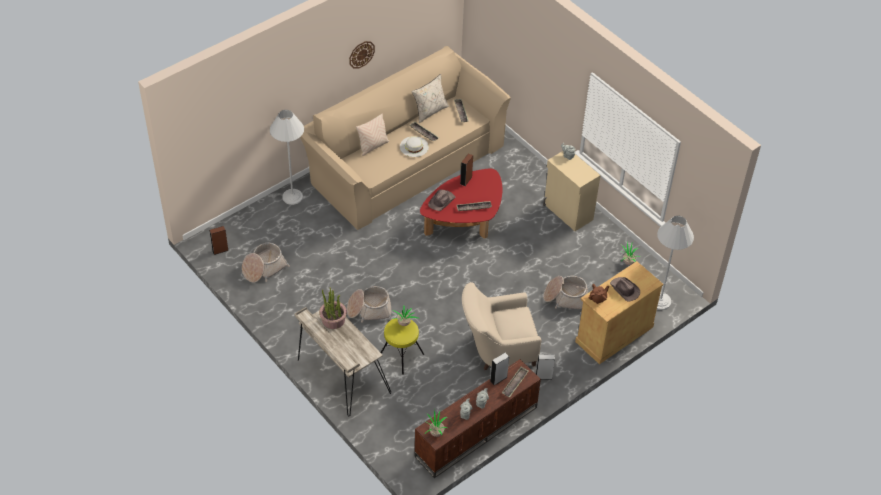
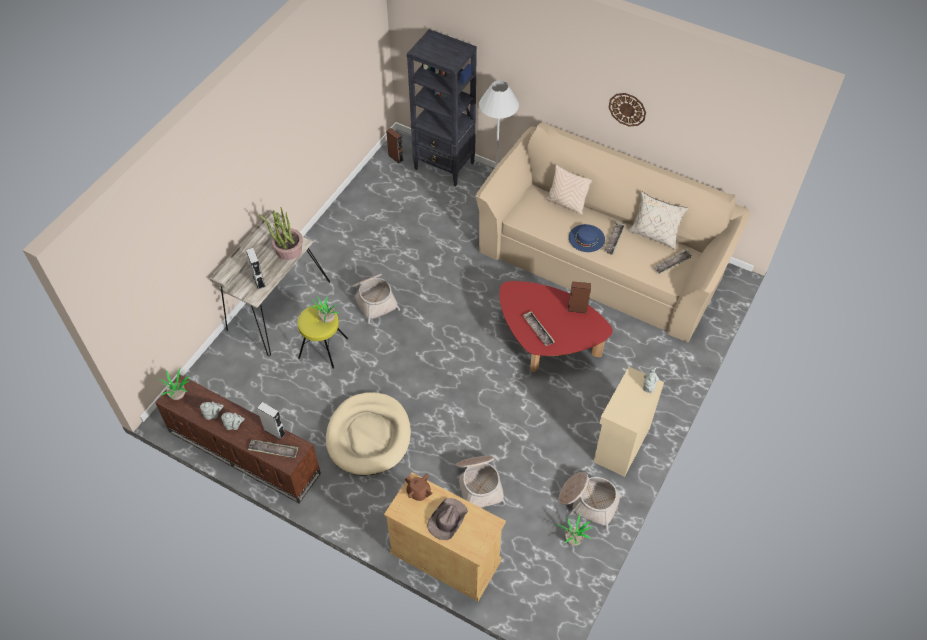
camera: 70 degrees right, 5 degrees up
(251, 222) = (444, 166): none -> black bookcase
(264, 268) = (389, 197): basket -> basket (588, 502)
(414, 146) = (586, 238): white hat -> blue hat
(442, 201) = (531, 297): brown hat -> none
(497, 349) = (368, 436): beige armchair -> beige dog bed
(543, 376) = (347, 497): grey speaker -> grey speaker (259, 280)
(660, 301) = (526, 598): white floor lamp -> none

